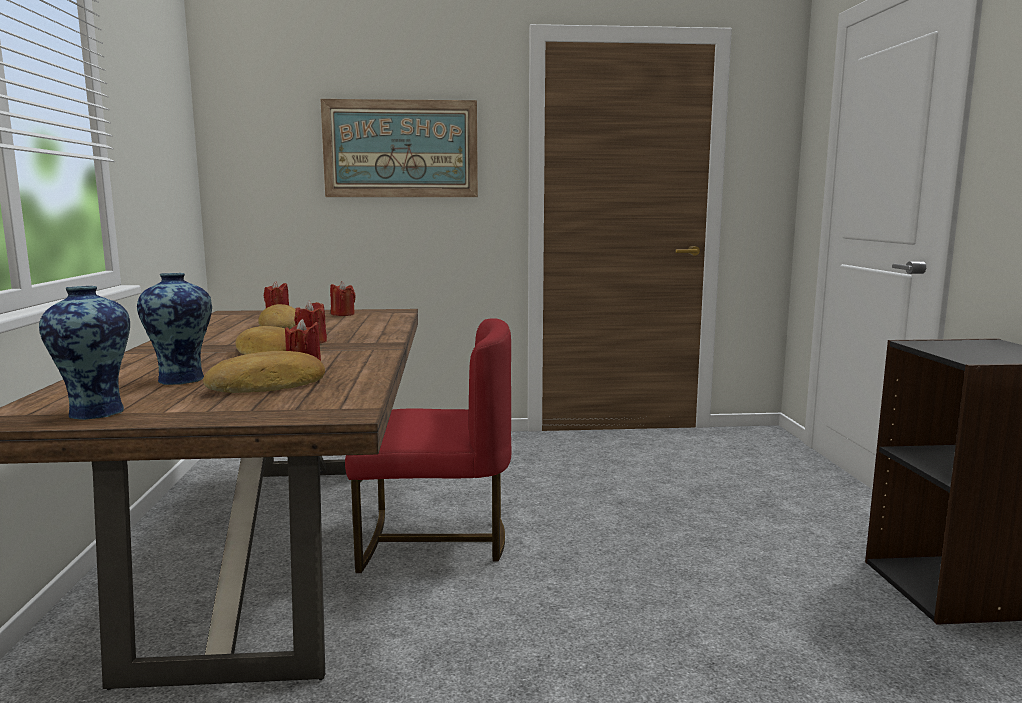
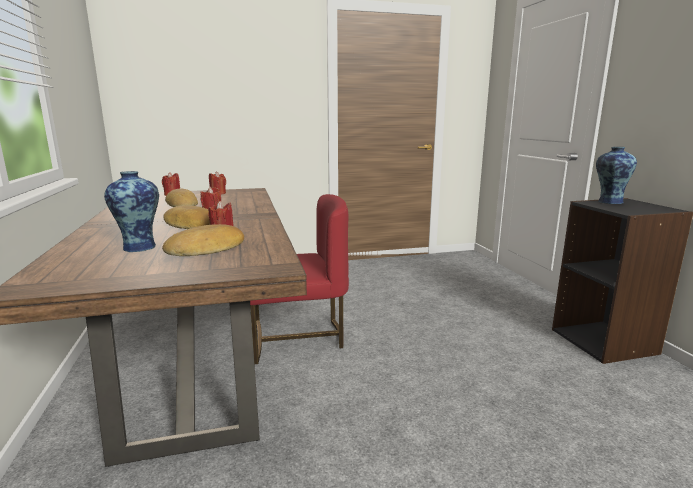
camera: 10 degrees left, 5 degrees up
(96, 412) = (92, 277): vase -> vase (609, 202)
(400, 149) = (243, 80): picture -> none

